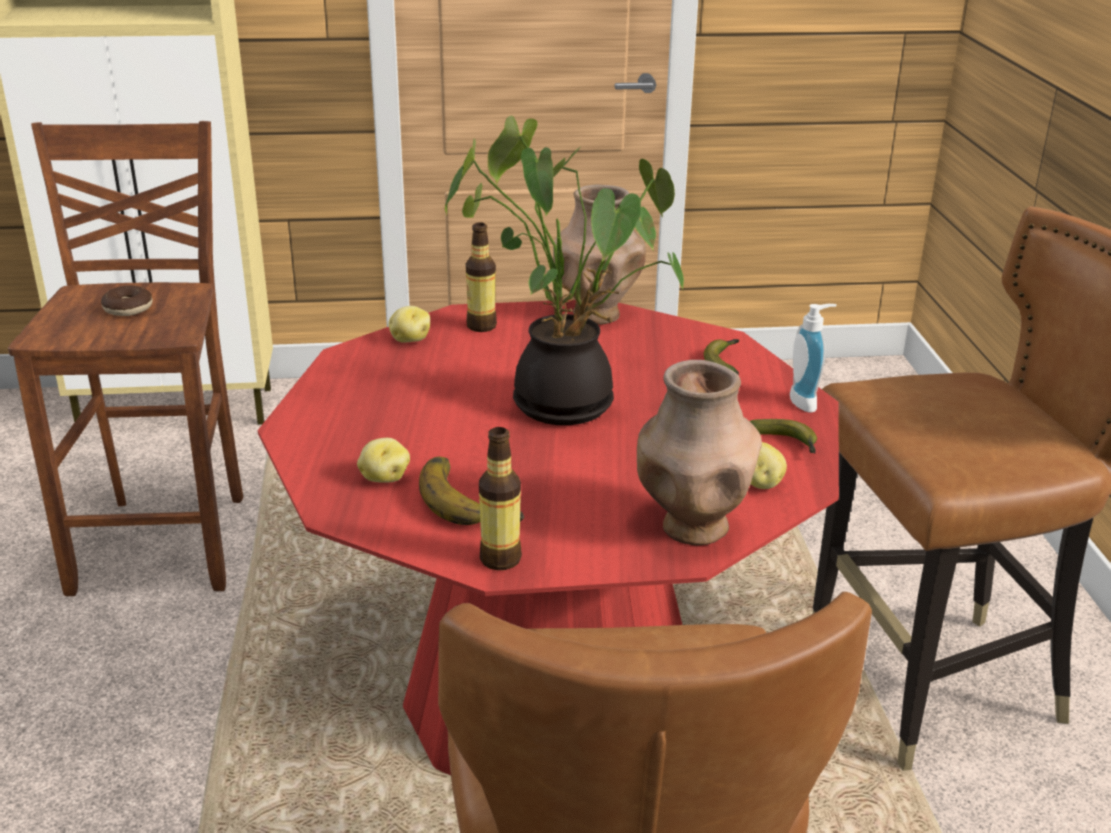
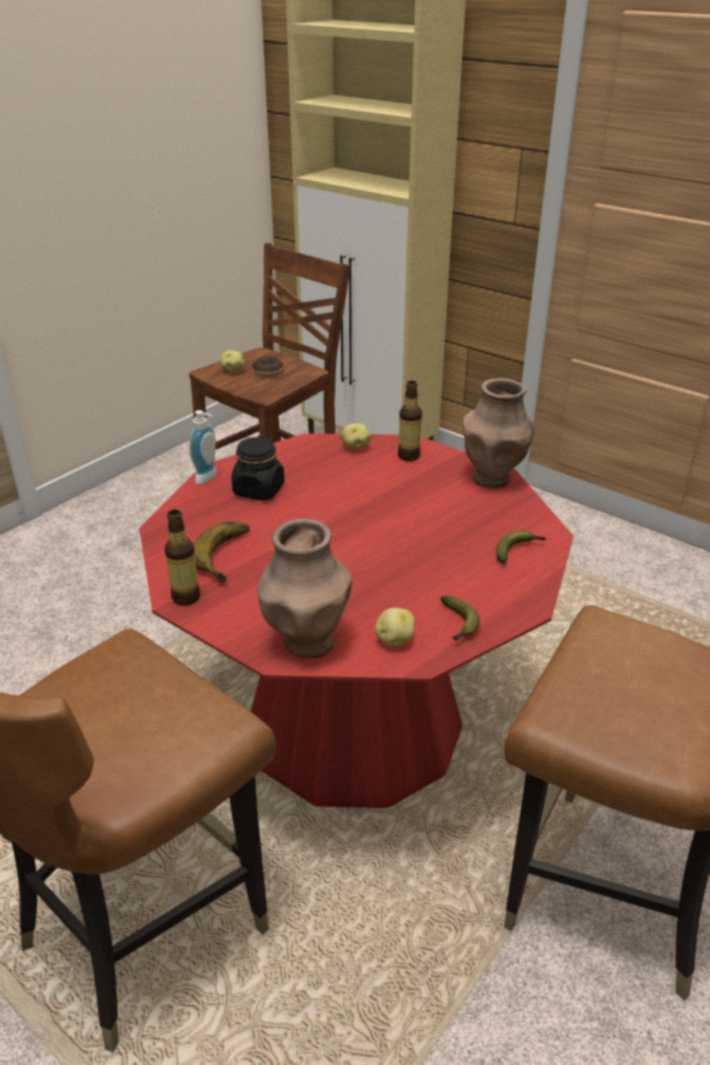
camera: 45 degrees right, 5 degrees up
(381, 424) = (258, 490): none -> black jar
(383, 478) = (211, 521): potato -> potato (233, 370)
(567, 400) = (376, 526): potted plant -> none
(807, 402) = (527, 606): soap dispenser -> soap dispenser (209, 478)

